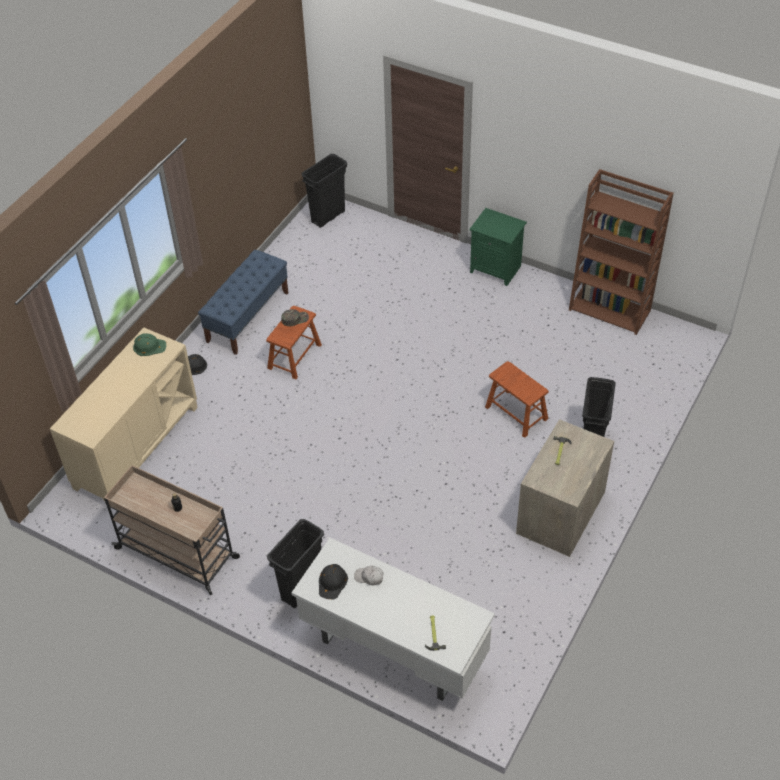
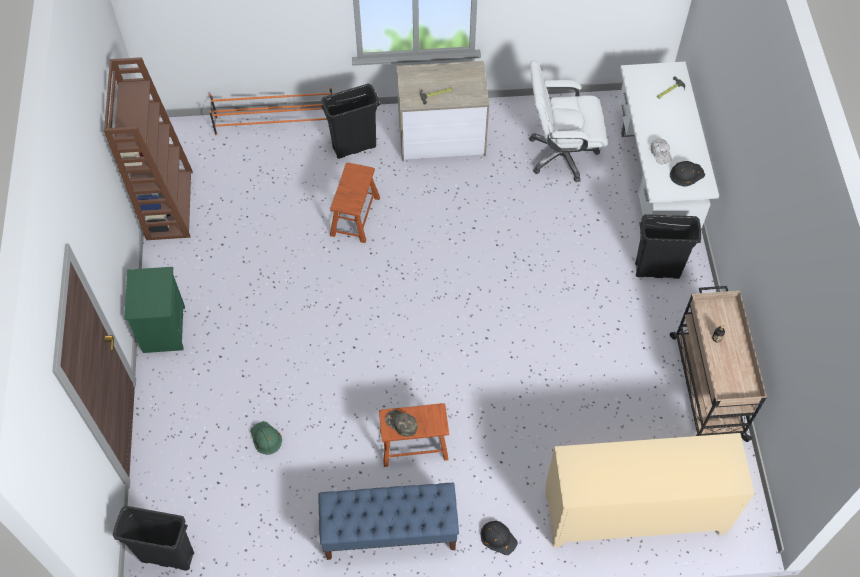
camera: 125 degrees left, 10 degrees up
(149, 346) = (584, 480): green hard hat -> green hard hat (265, 438)
(476, 592) = (561, 154): none -> white office chair
(656, 405) = (275, 122): none -> orange shoe rack

